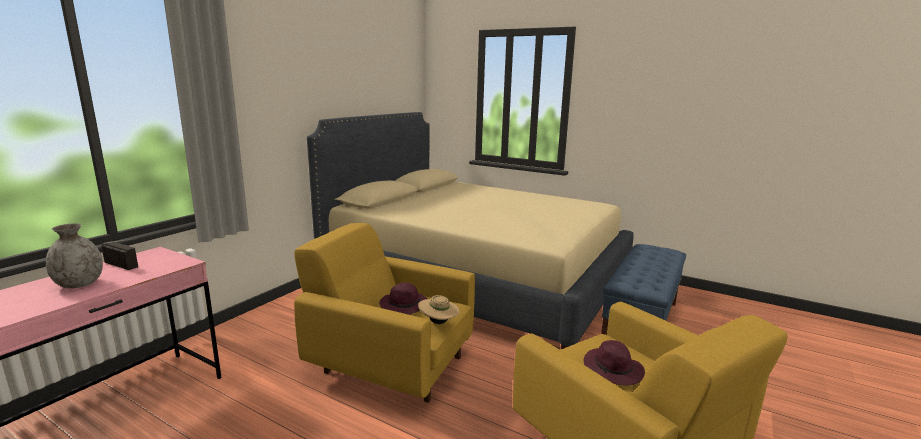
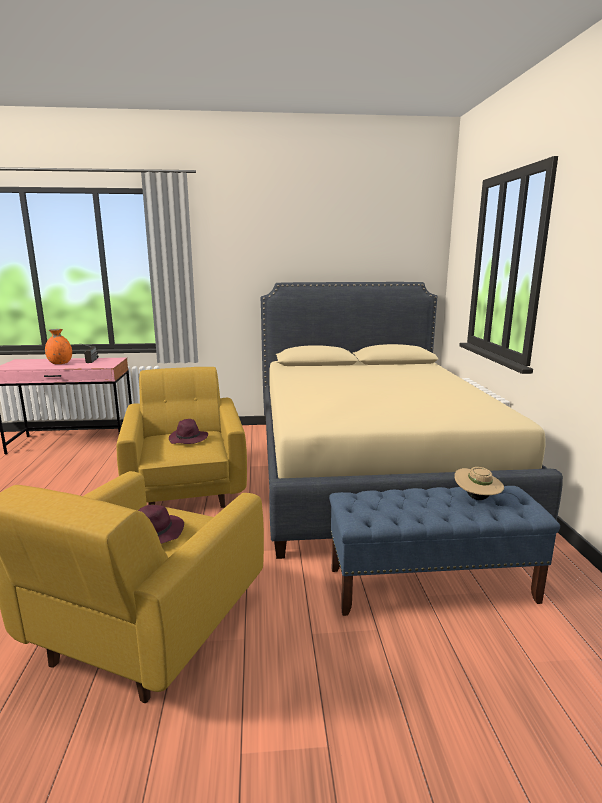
camera: 55 degrees right, 0 degrees up
(79, 284) = (60, 363): grey vase -> orange vase
(438, 322) = (173, 455): beige hat -> beige hat (477, 498)

